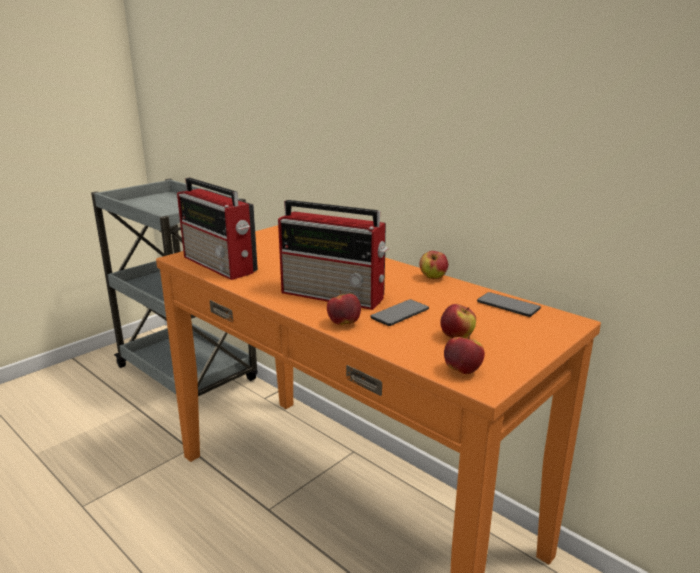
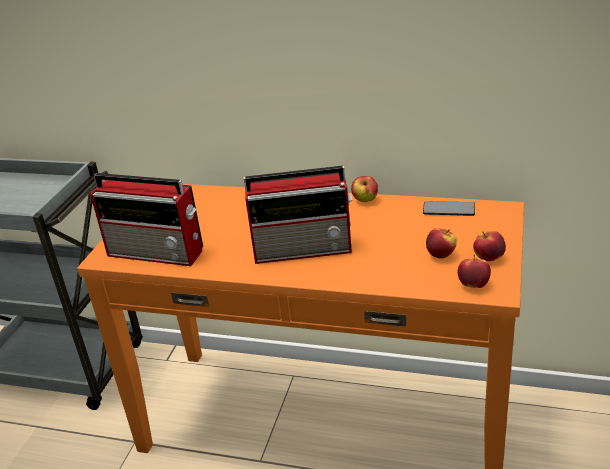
camera: 25 degrees left, 10 degrees up
(343, 323) = (343, 275): apple -> apple (488, 258)
(400, 314) = (377, 249): phone -> none

